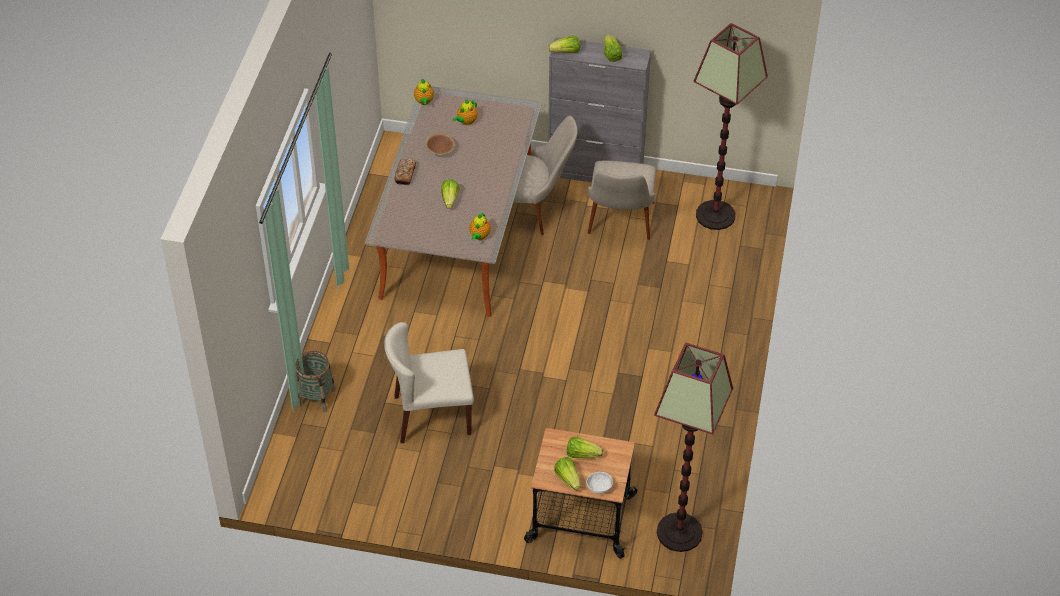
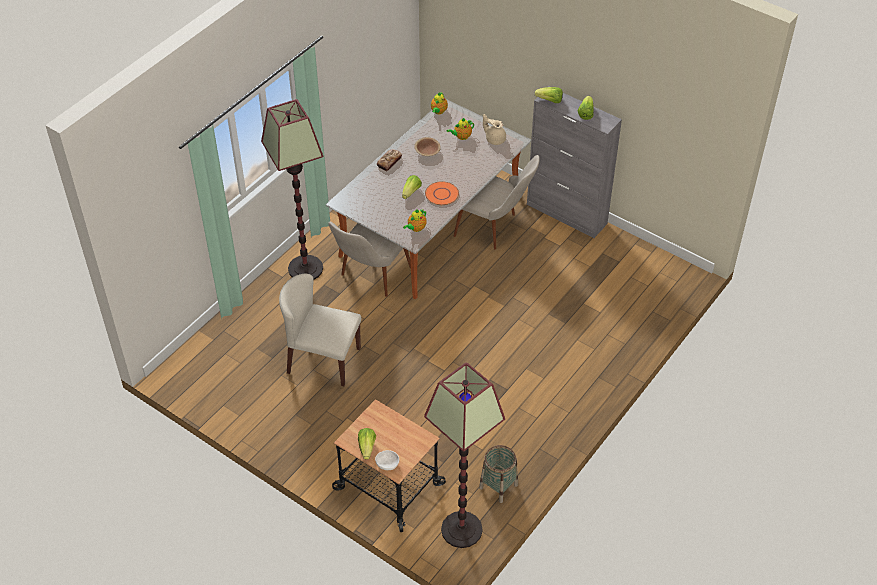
camera: 25 degrees right, 0 degrees up
(316, 397) = (246, 315): basket -> basket (498, 486)
(483, 190) = (441, 194): none -> orange plate
(503, 113) = (495, 139): none -> beige teapot
(582, 454) = (390, 432): lettuce -> none
(619, 227) = (560, 263): beige chair -> beige chair (370, 278)
(716, 215) = (646, 280): floor lamp -> floor lamp (306, 269)

